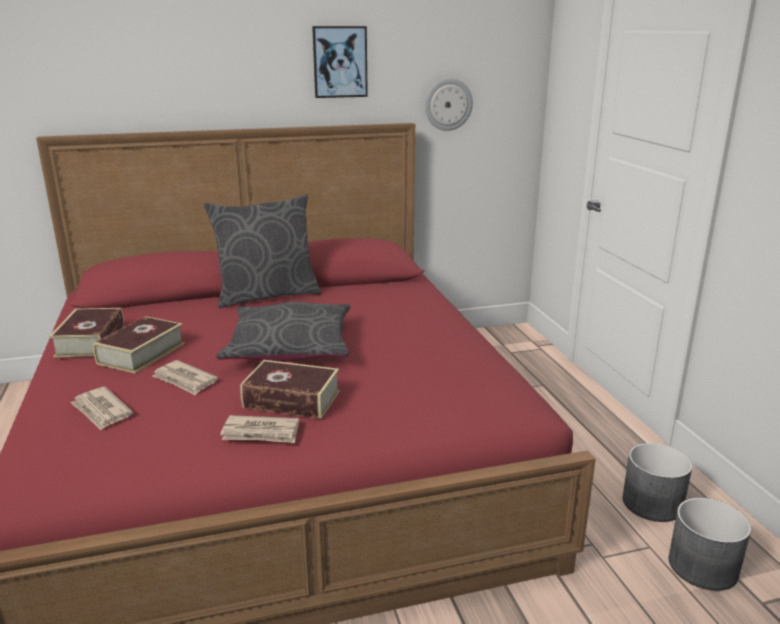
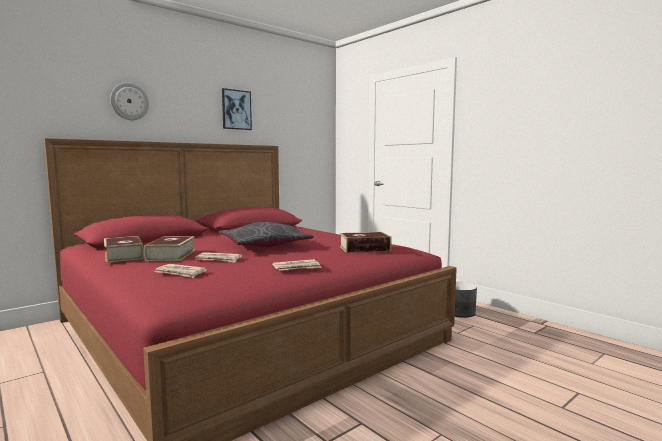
camera: 25 degrees left, 15 degrees down
(267, 295) = (219, 234): grey pillow -> none
(291, 399) = (296, 258): book -> book (364, 248)
(448, 104) = (291, 138): wall clock -> wall clock (129, 101)
(703, 566) = (501, 327): grey planter -> none

